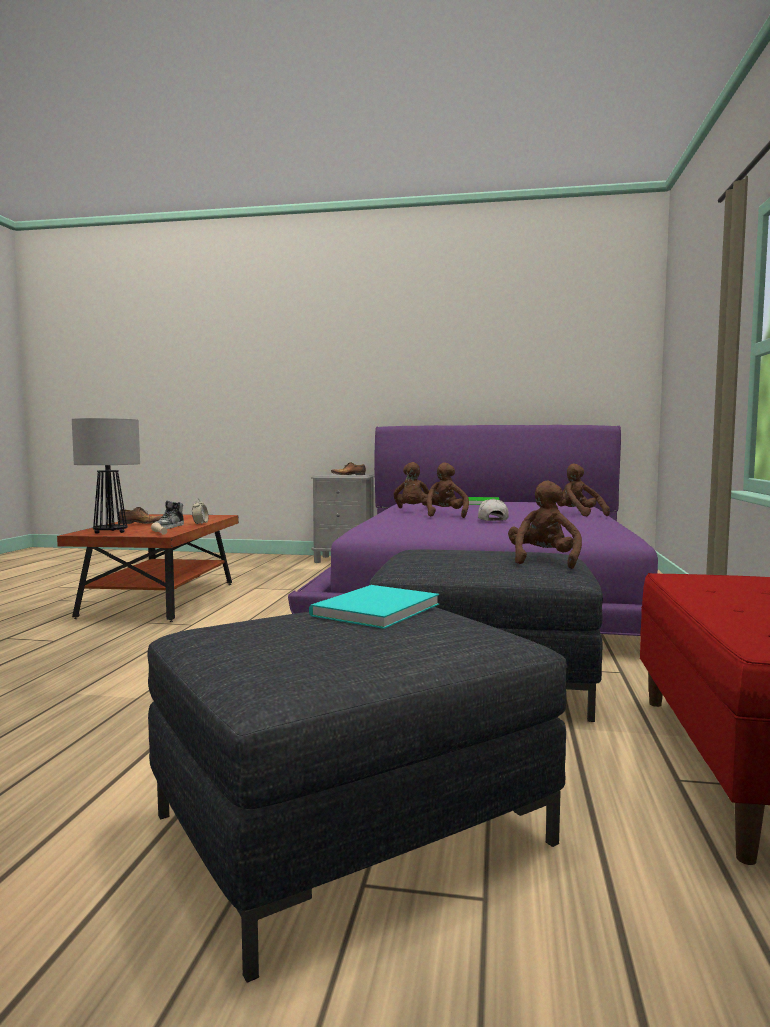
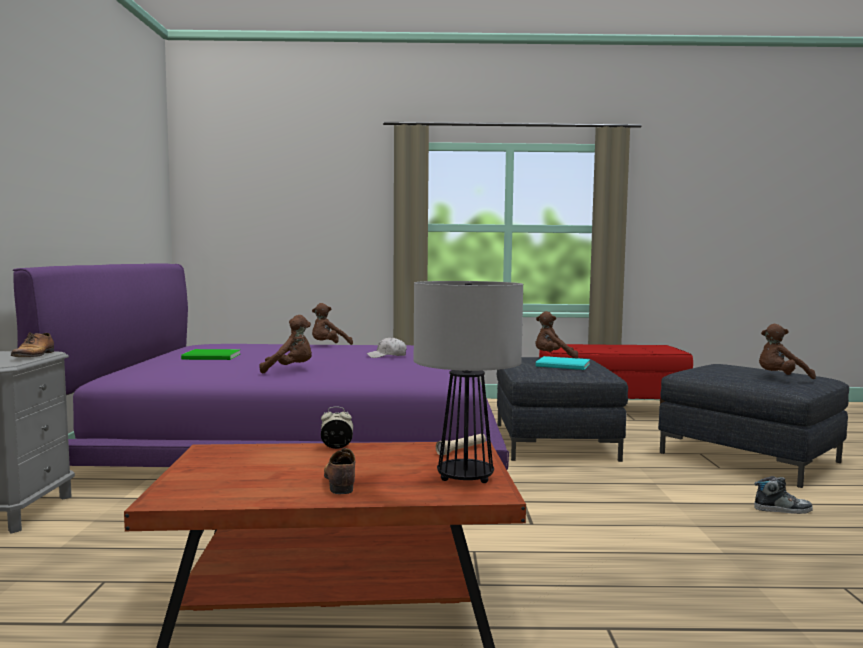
camera: 100 degrees left, 0 degrees up
(169, 527) = (388, 456): shoe -> shoe (782, 509)
(371, 610) = (718, 372): turquoise book -> turquoise book (564, 365)
(444, 515) = (350, 363): brown plush toy -> brown plush toy (780, 378)

